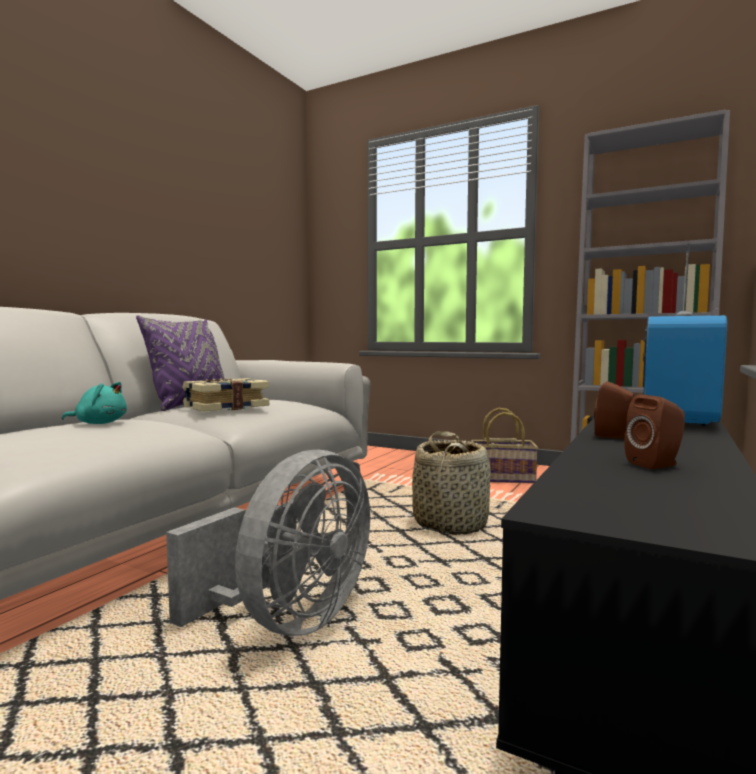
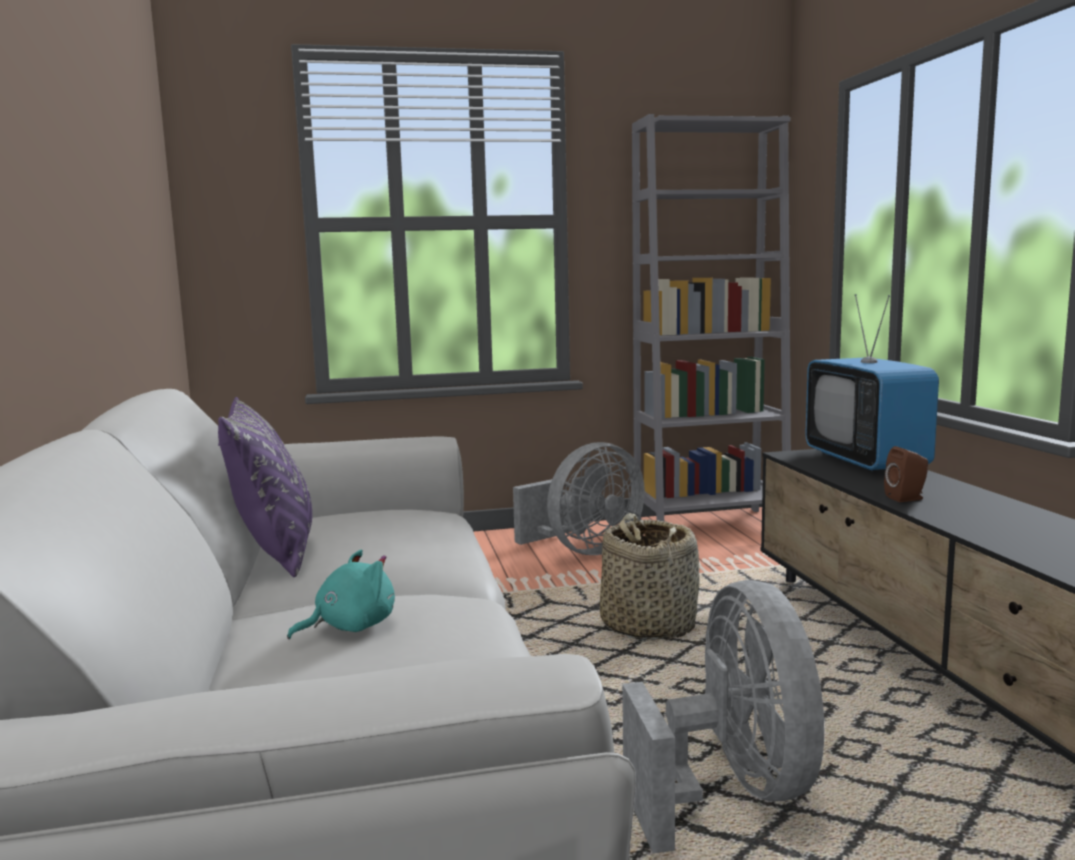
camera: 40 degrees left, 5 degrees up
(225, 407) = (388, 546): book -> none
(502, 478) = (585, 550): basket -> grey fan
(656, 464) = (1019, 525): brown speaker -> none

